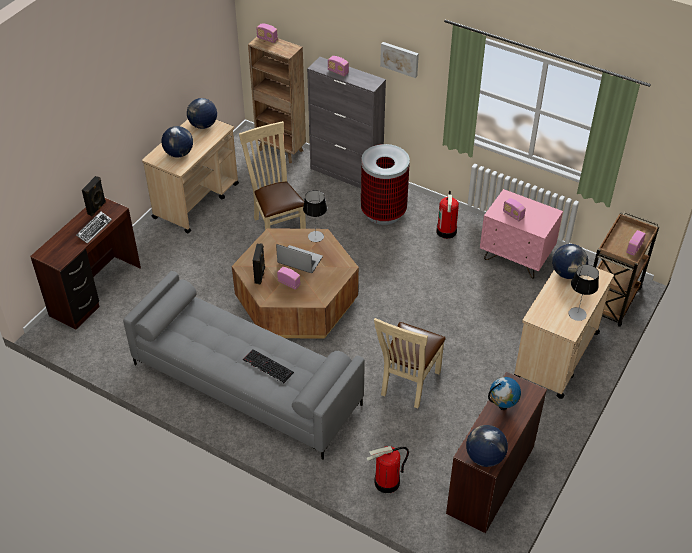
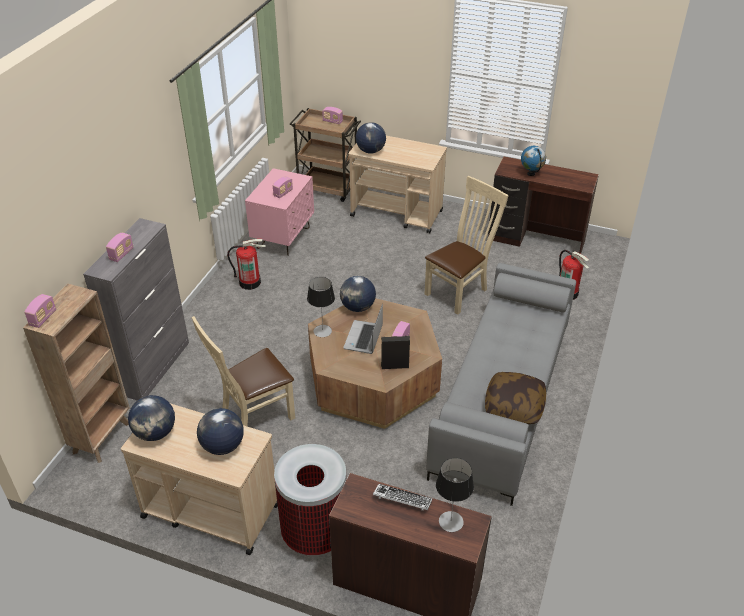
camera: 100 degrees left, 5 degrees down
(97, 208) = (359, 508): black speaker -> none
(189, 343) = (514, 406): none -> pillow
(267, 366) = (519, 339): keyboard -> none
(383, 212) = (223, 329): trash can -> trash can (315, 533)
(400, 58) = (139, 180): picture -> none
(407, 385) = (459, 291): beige chair -> beige chair turned 60 degrees counterclockwise
(484, 457) = (584, 179): globe -> globe (358, 307)
(577, 314) = (416, 146): table lamp -> table lamp (451, 521)

